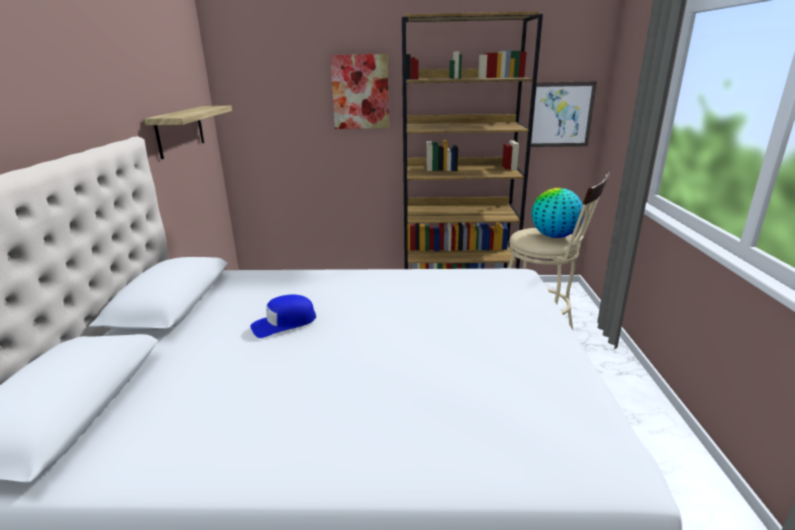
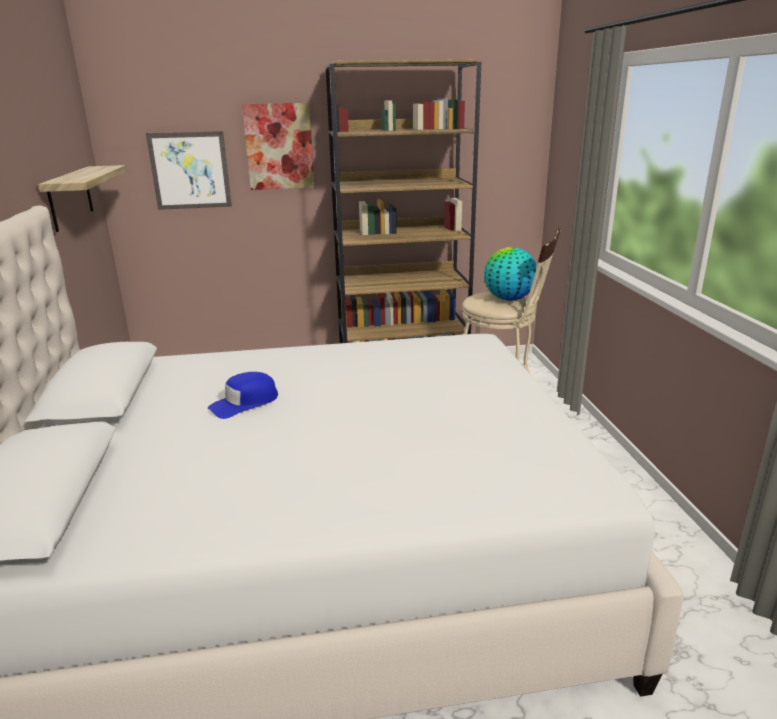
camera: 10 degrees left, 0 degrees up
(560, 115) = (502, 168): picture -> picture (190, 170)

